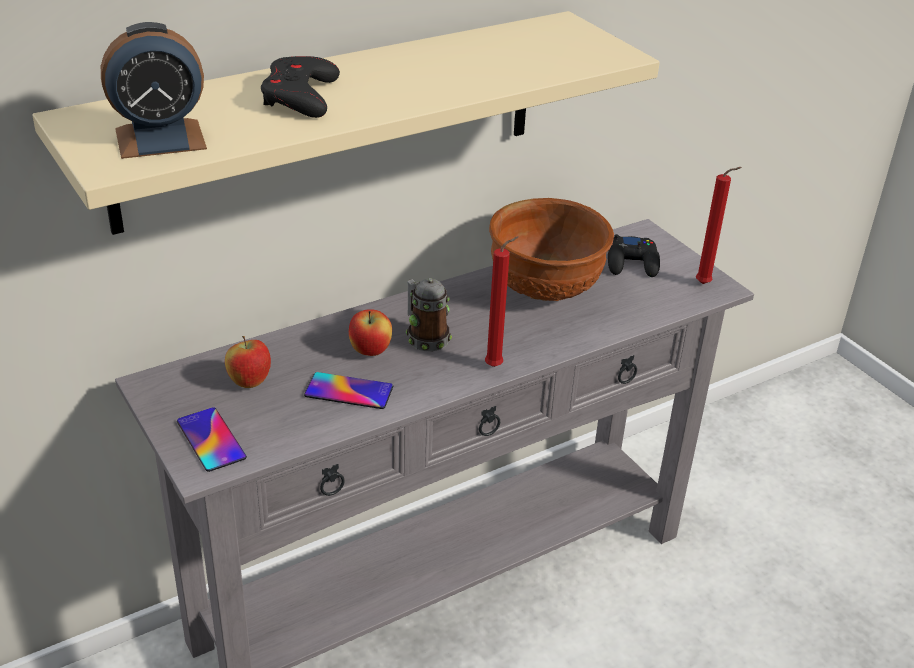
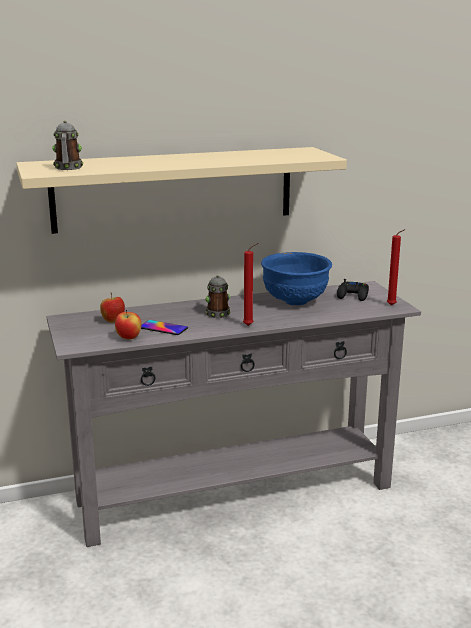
camera: 15 degrees right, 15 degrees down
(160, 139) = (68, 168): alarm clock -> mug
(211, 440) = (81, 338): phone -> none
(300, 96) = (146, 161): black game controller -> none
(370, 351) = (183, 316): apple -> apple (129, 338)
(545, 291) = (295, 302): brown bowl -> blue bowl

